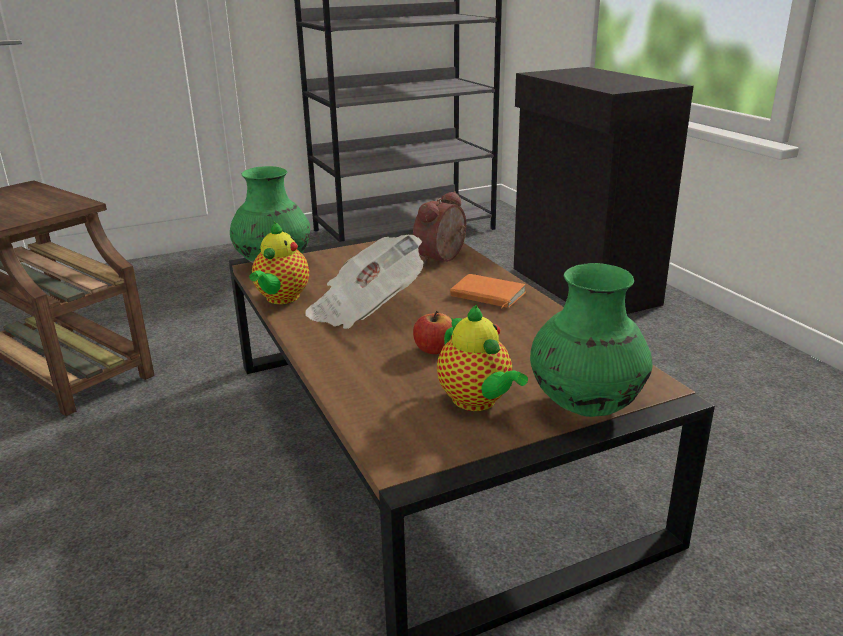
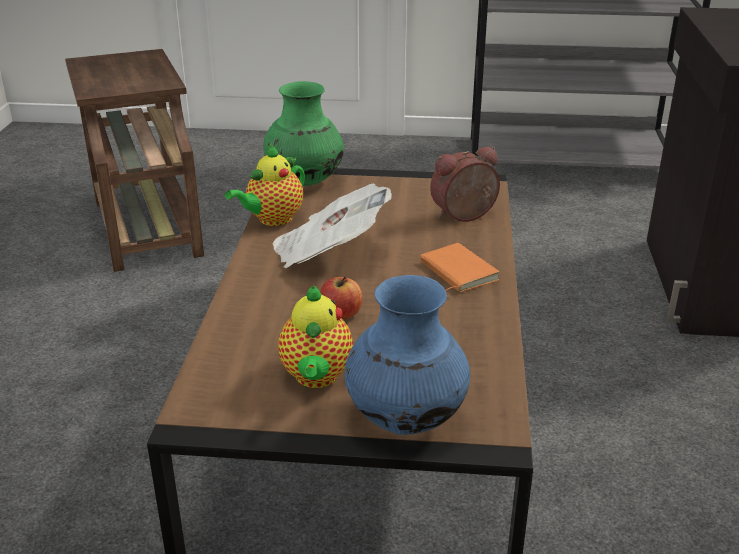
camera: 30 degrees right, 5 degrees up
(585, 405) = (405, 418): green vase -> blue vase

